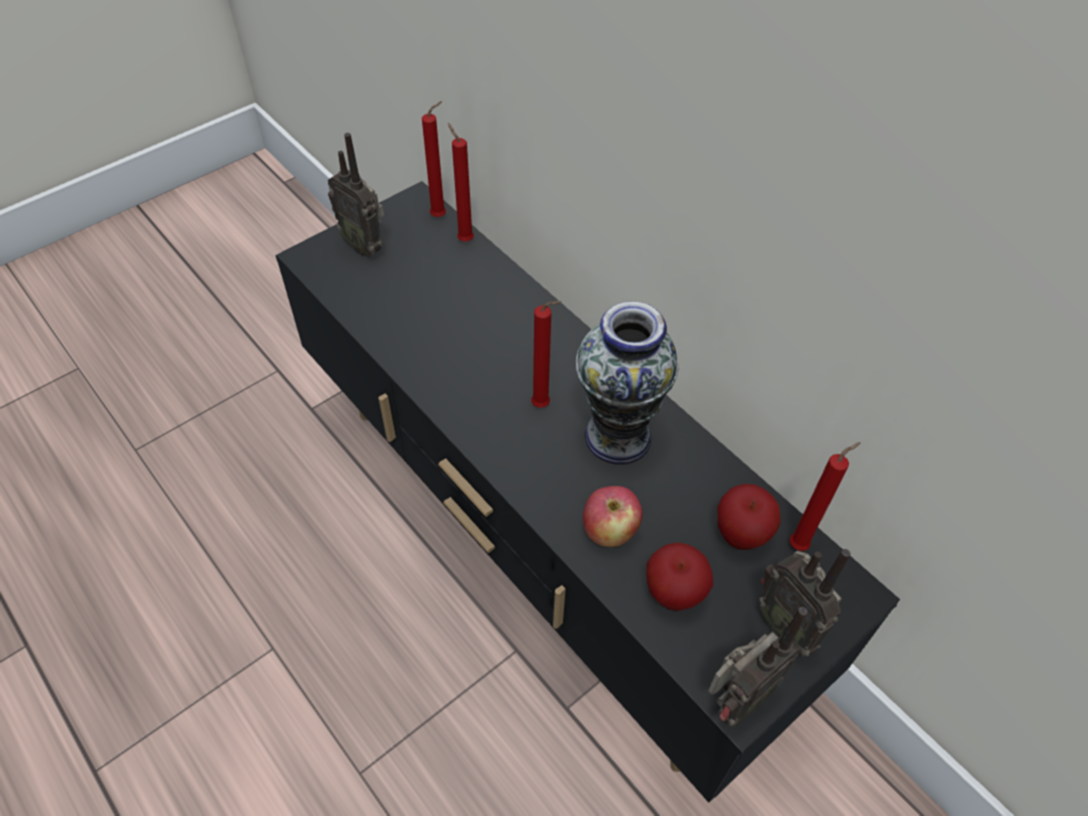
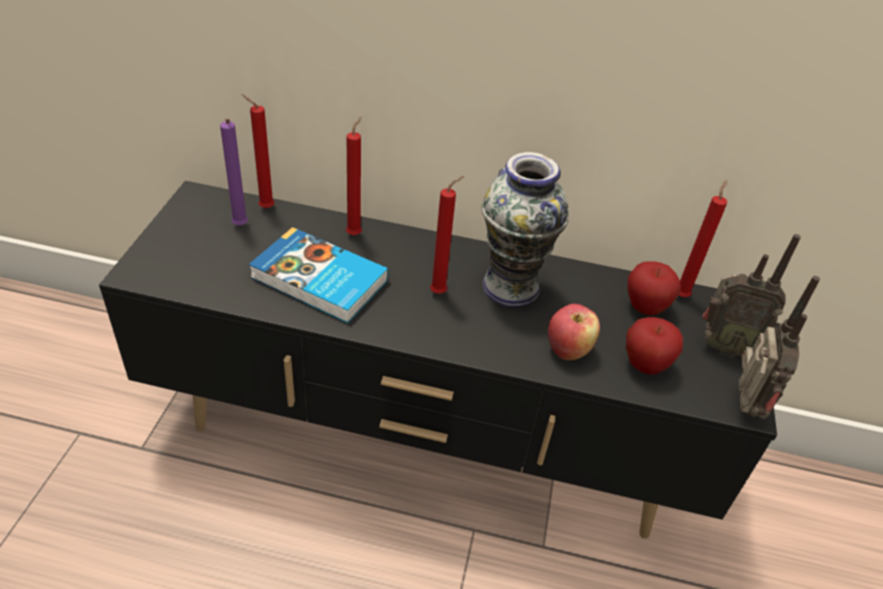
camera: 40 degrees left, 10 degrees down
(365, 245) = (181, 244): radio -> none
(426, 250) = (240, 227): none -> purple candle
(441, 216) = (228, 199): red candle -> red candle (355, 234)
(445, 337) = (319, 280): none -> book

